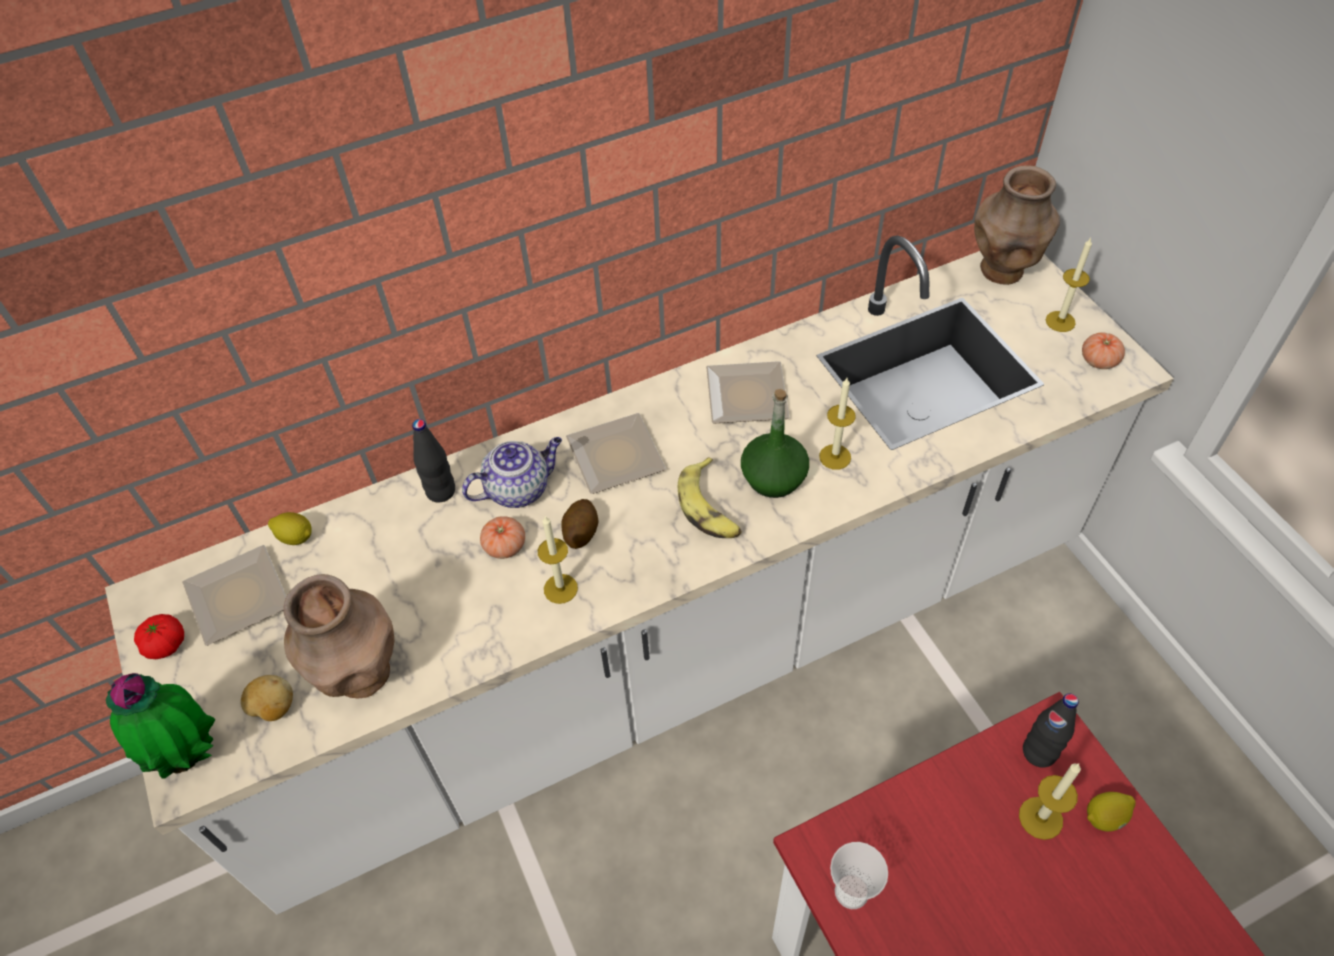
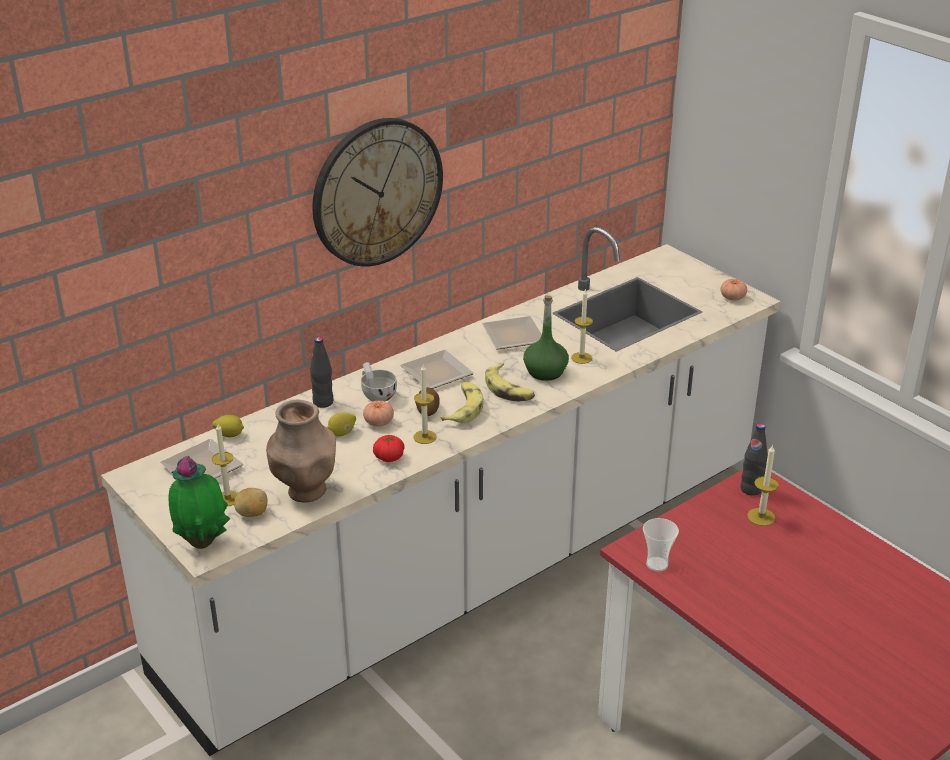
camera: 15 degrees left, 20 degrees down
(166, 644) = (160, 495): tomato -> tomato (389, 457)
(519, 488) = (377, 395): teapot -> white cup
(520, 201) = (377, 192): none -> wall clock
(633, 537) = (463, 408): none -> banana
(1002, 271) = (659, 262): brown vase -> none
(1060, 321) = (703, 282): candle -> candle (227, 498)
(1105, 817) = (799, 511): lemon -> lemon (342, 433)

